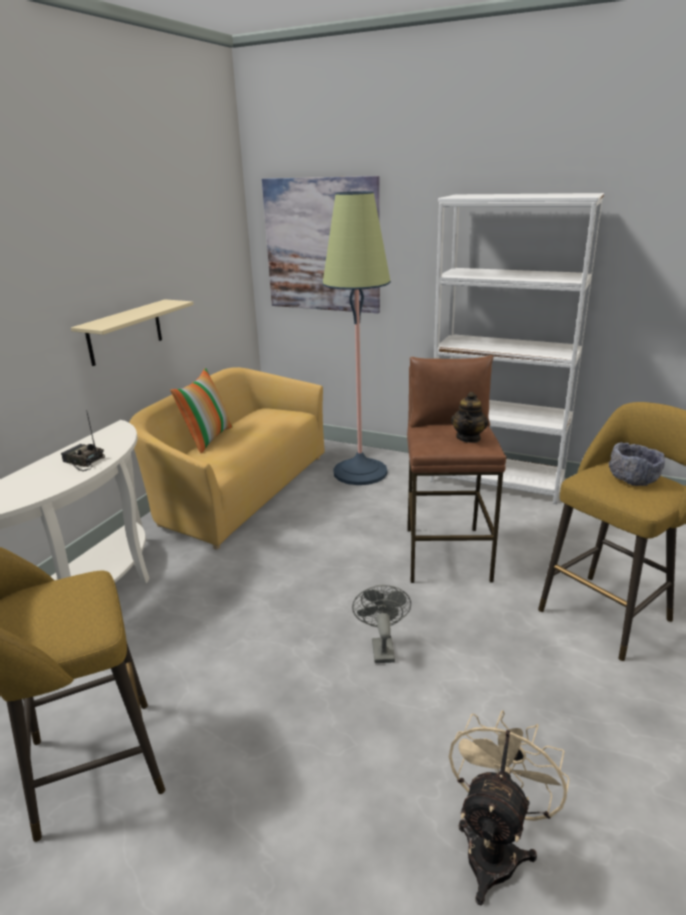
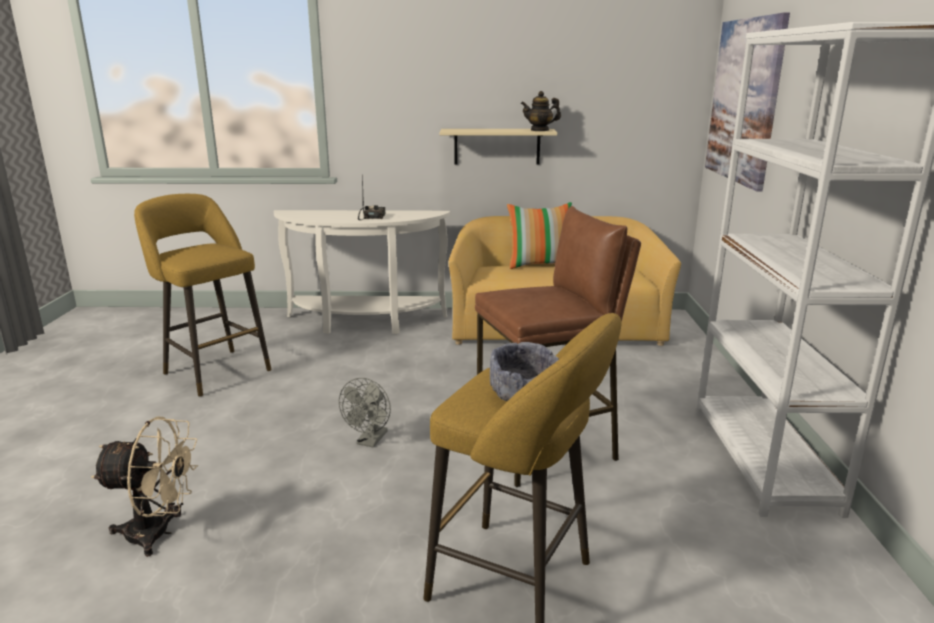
camera: 65 degrees right, 5 degrees down
(360, 472) = (661, 371): floor lamp -> none
(381, 647) = (370, 441): grey fan -> grey fan turned 135 degrees clockwise
(468, 438) = (541, 304): teapot -> teapot (540, 130)

